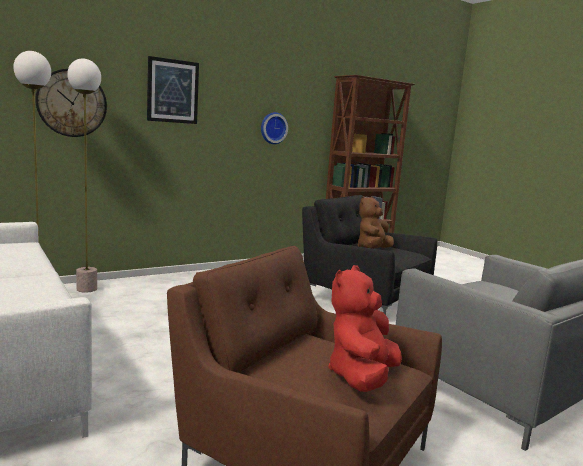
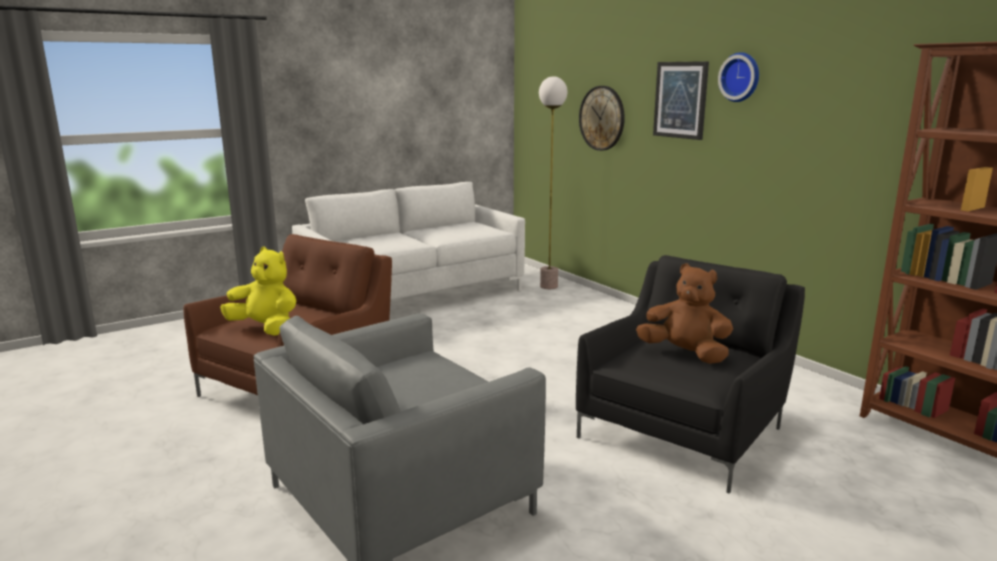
camera: 90 degrees right, 5 degrees up
(87, 289) = (581, 295): floor lamp -> none
(273, 128) = (809, 148): wall clock -> wall clock (741, 77)
(361, 377) = (266, 329): red plush toy -> yellow plush toy

